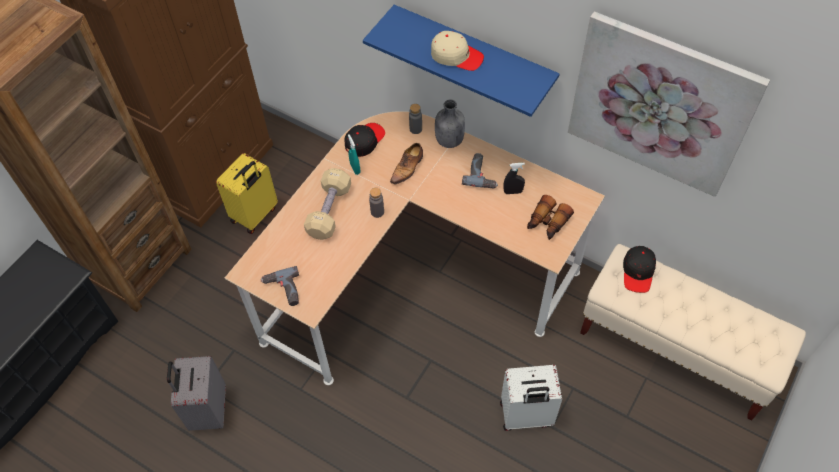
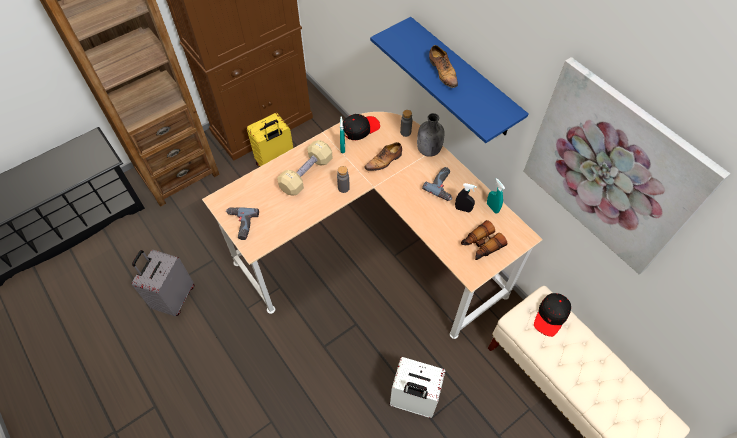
camera: 20 degrees right, 0 degrees up
(456, 56) = (443, 72): beige cap -> shoe
(542, 180) = (492, 207): none -> turquoise spray bottle

